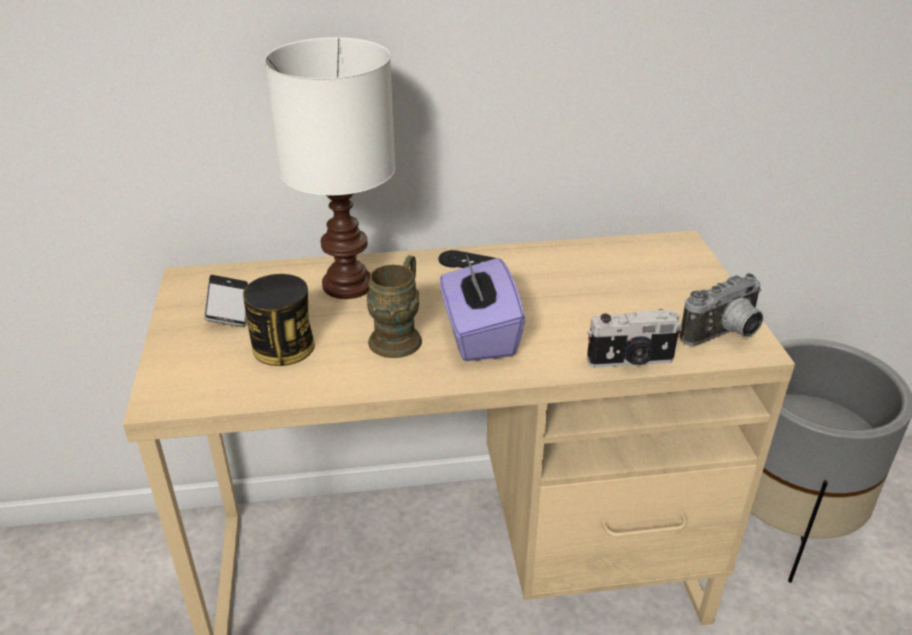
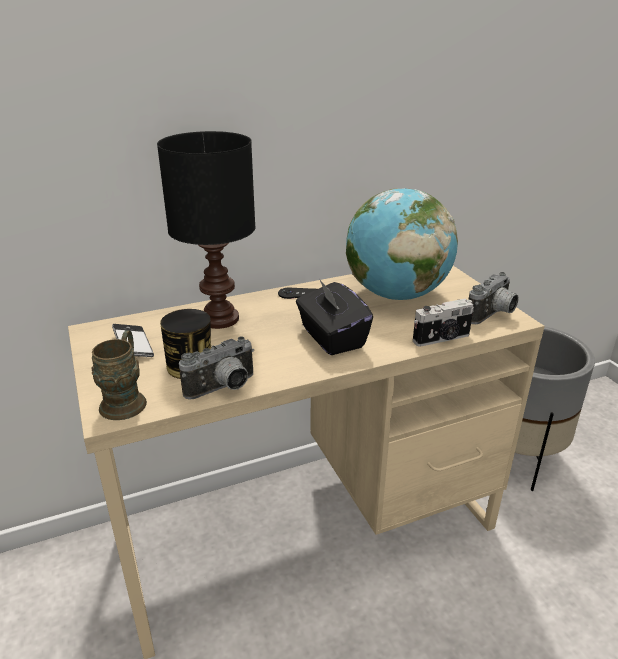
camera: 15 degrees left, 5 degrees down
(309, 386) = (224, 389): none -> camera
(346, 284) = (218, 319): white table lamp -> black table lamp
(399, 335) = (275, 345): brown mug -> brown mug (126, 399)
(479, 335) = (331, 338): purple tissue box -> black tissue box
(599, 282) = (396, 295): none -> globe

